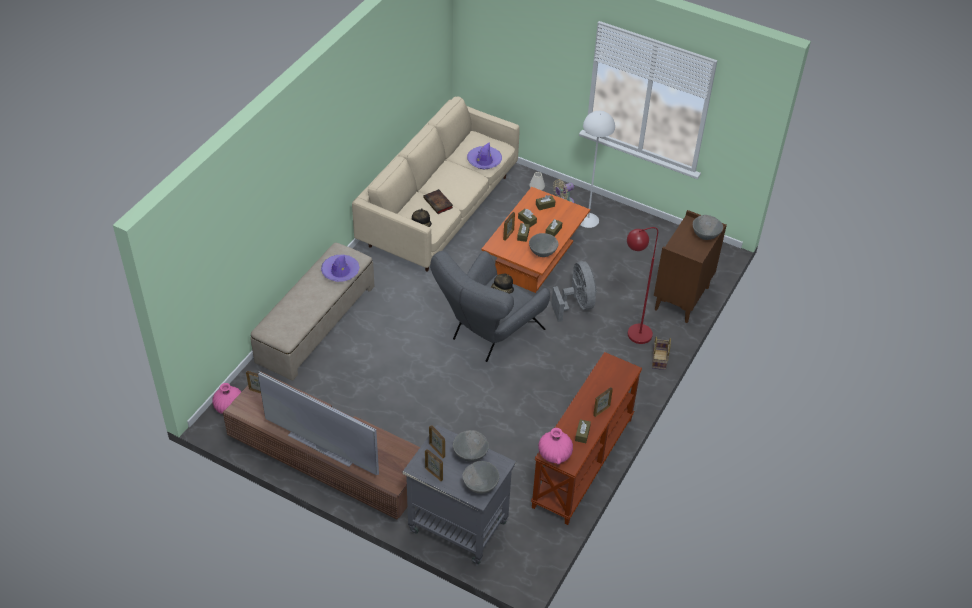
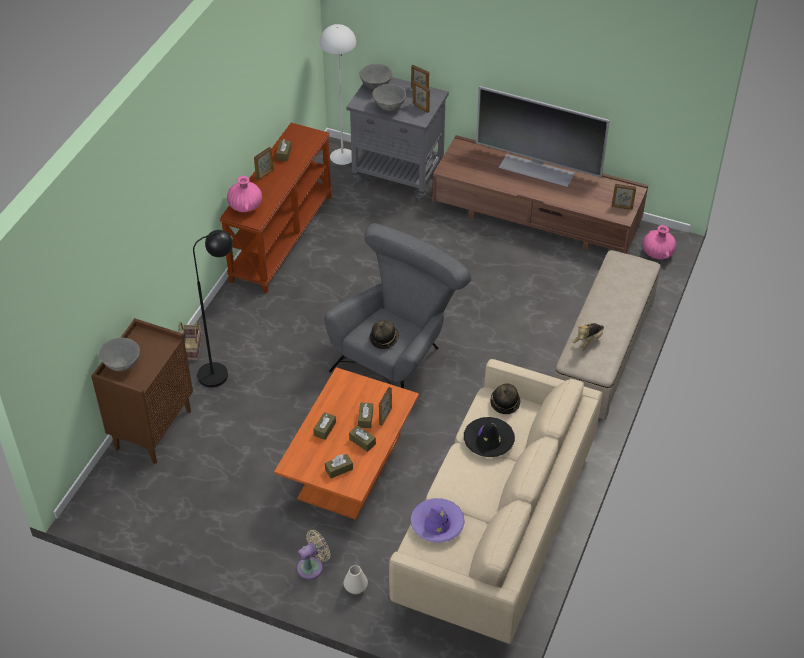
camera: 175 degrees right, 0 degrees up
(340, 271) = (588, 341): purple hat -> plush toy
(439, 203) = (488, 441): book -> black hat
(542, 253) = (337, 394): grey bowl -> none
(554, 454) = (310, 136): pink vase -> pink vase (245, 206)
(576, 304) = (291, 407): grey fan -> none
(588, 220) = (275, 540): white floor lamp -> white floor lamp (342, 156)
(632, 337) = (221, 372): red floor lamp -> black floor lamp

